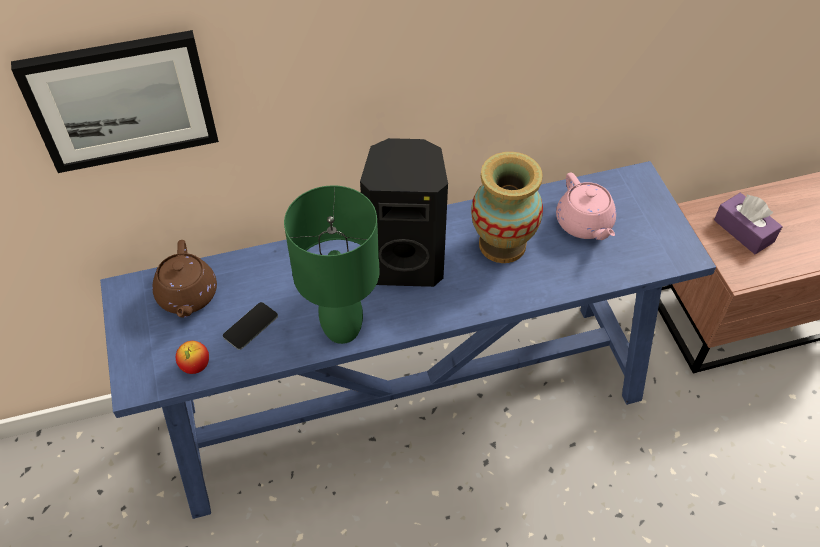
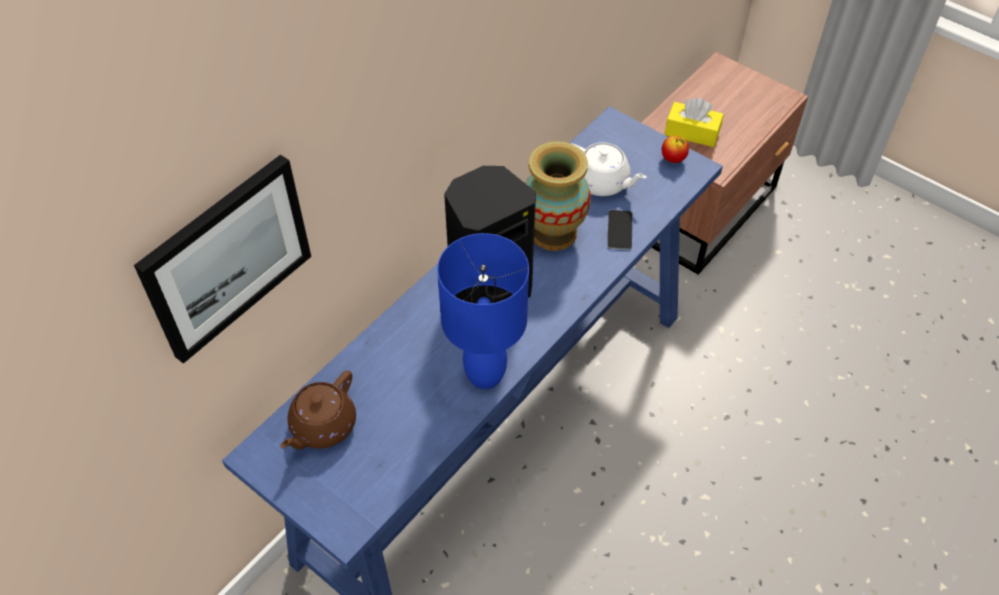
camera: 35 degrees left, 0 degrees up
(187, 296) = (322, 426): brown teapot -> brown teapot turned 75 degrees clockwise
(195, 366) = (386, 480): apple -> apple (673, 159)
(250, 326) = (403, 418): phone -> phone (619, 230)
(343, 328) = (485, 373): green table lamp -> blue table lamp
(584, 224) = (602, 182): pink teapot -> white teapot
(743, 231) = (692, 132): purple tissue box -> yellow tissue box

